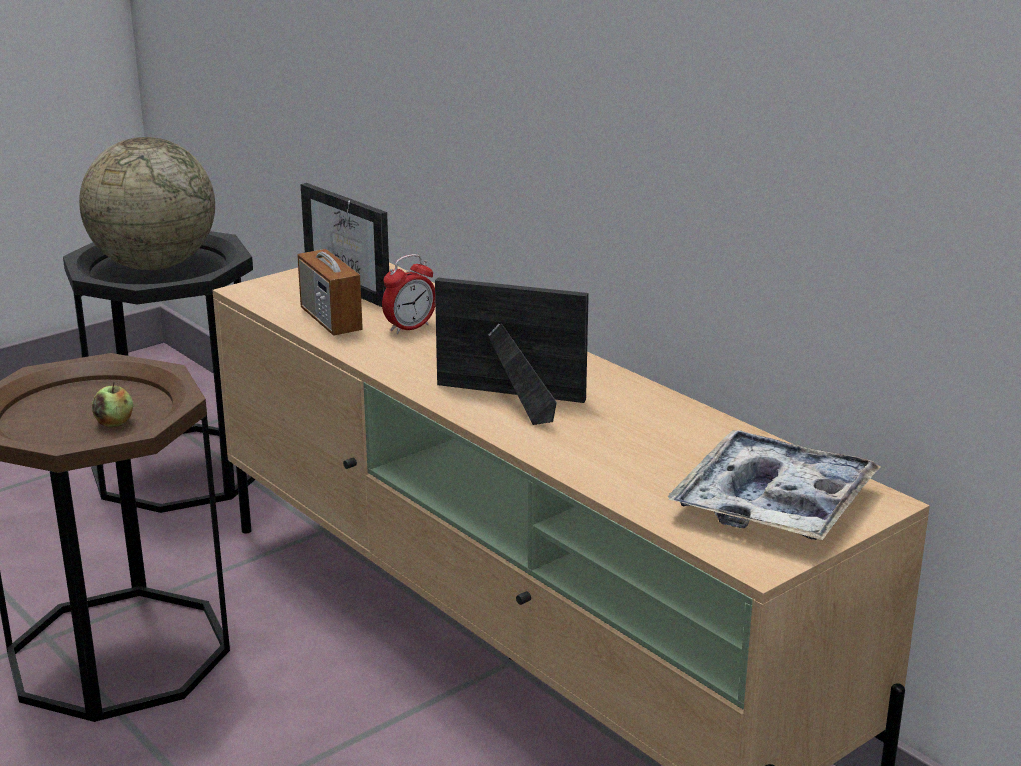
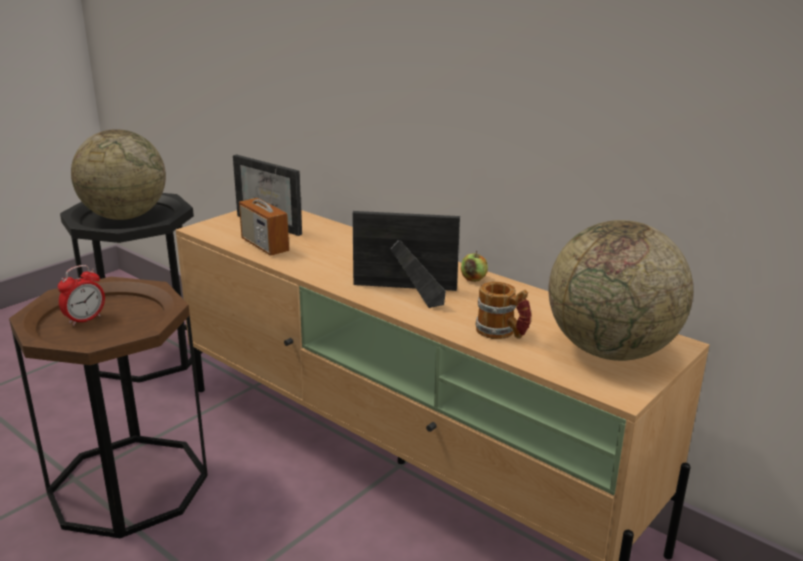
camera: 10 degrees left, 0 degrees up
(114, 423) = (124, 325): apple -> apple (473, 279)
(410, 328) = (320, 247): alarm clock -> alarm clock (85, 319)
(624, 468) = (502, 333): none -> mug
(773, 503) = (611, 350): tray -> globe

